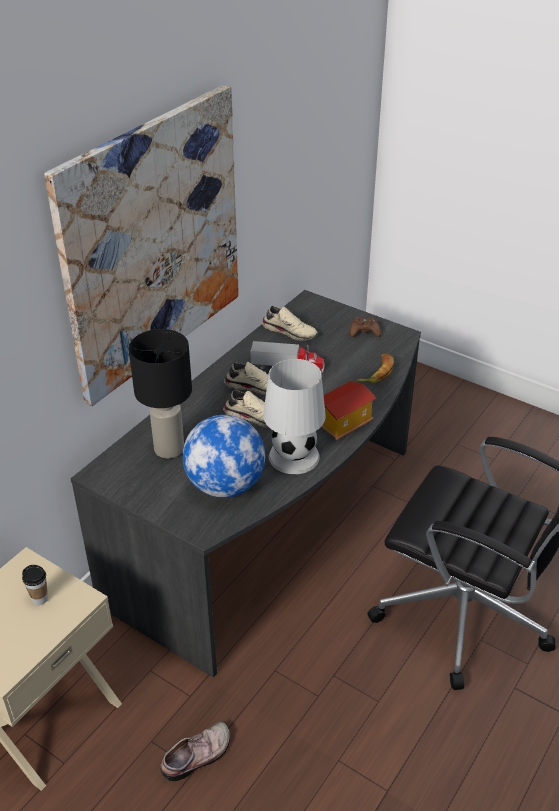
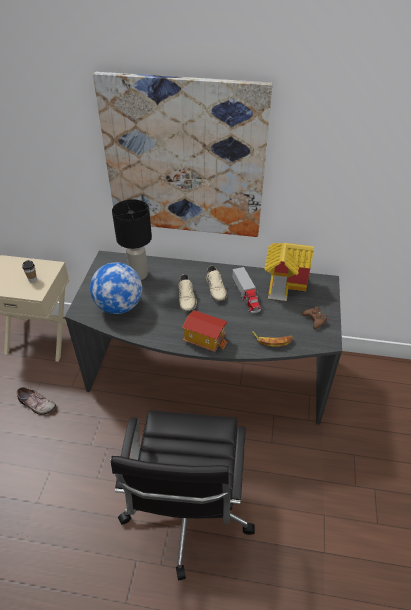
camera: 65 degrees right, 5 degrees up
(290, 331) = (284, 284): beige shoe -> toy house
(293, 457) = (159, 326): white table lamp -> none

